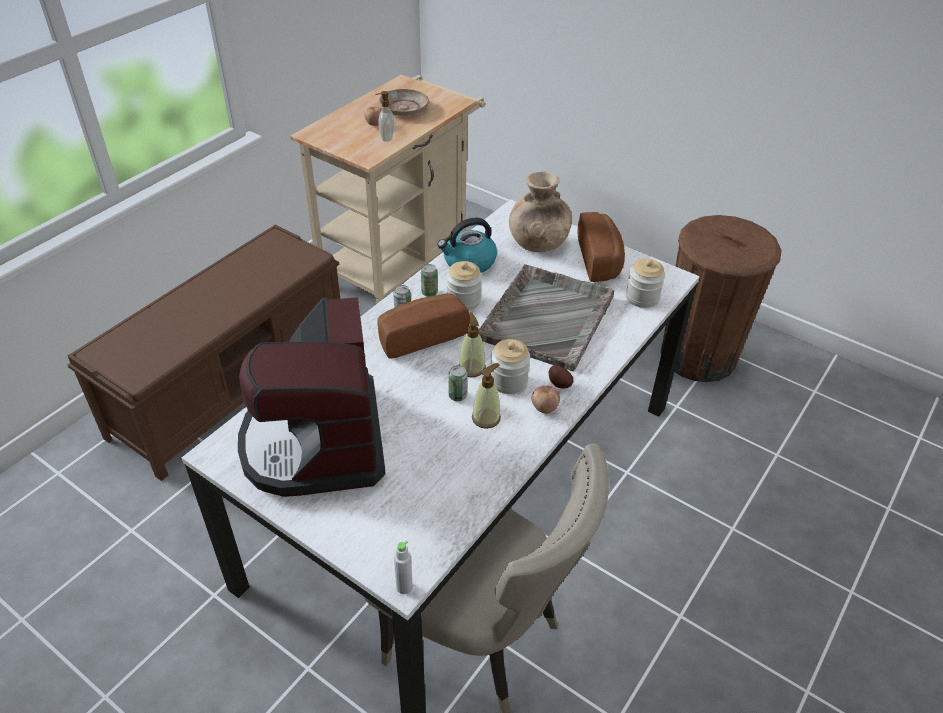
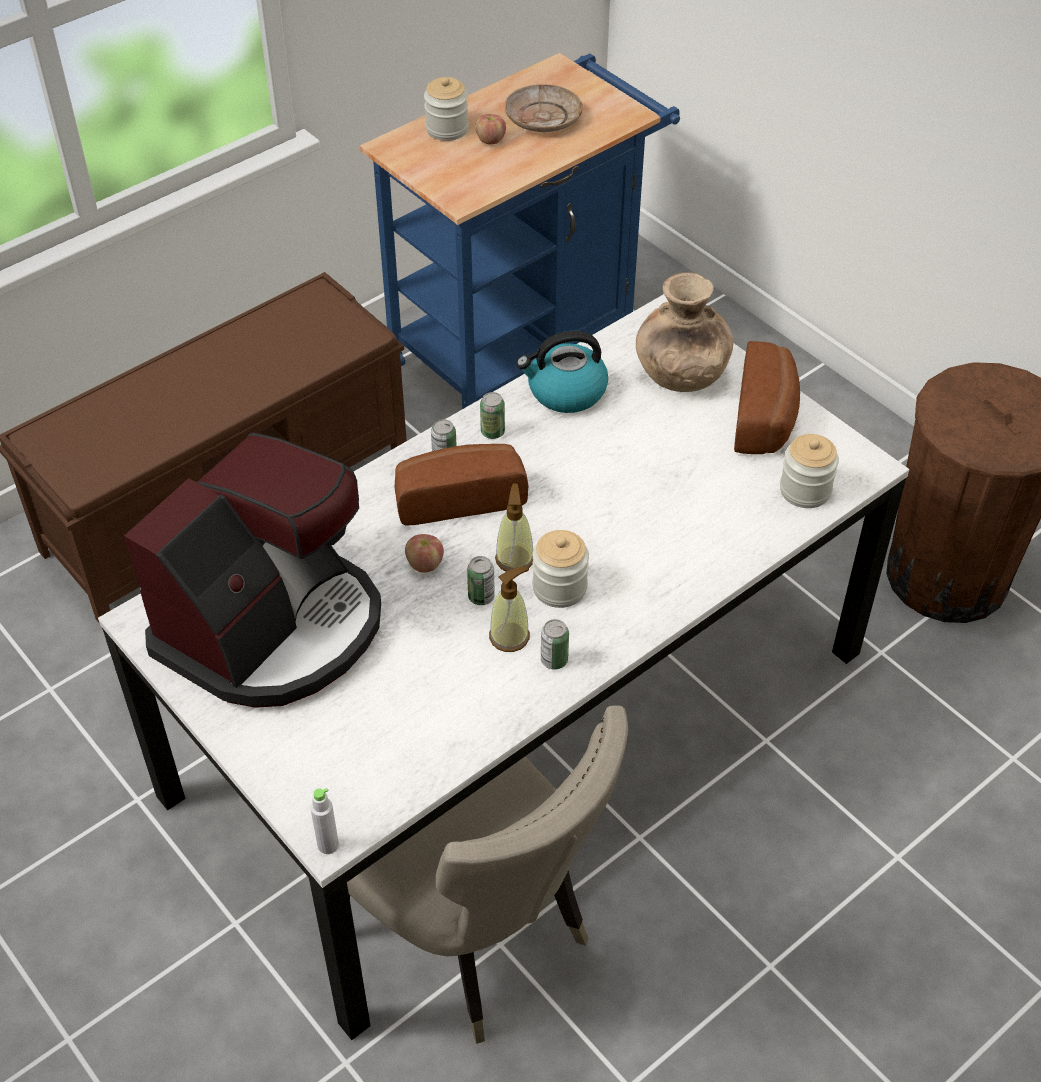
camera: 15 degrees right, 5 degrees up
(316, 441) = (273, 628): coffee machine -> coffee machine turned 150 degrees counterclockwise
(386, 138) = (500, 168): soap dispenser -> none
(401, 261) = (524, 342): beige cart -> blue cart
(463, 300) = (537, 452): jar -> jar (447, 129)
(522, 428) = (554, 660): none -> can
(544, 407) = (596, 636): apple -> apple (424, 564)
(548, 317) = (651, 498): grey tray -> none
(560, 383) = (631, 604): potato -> none

